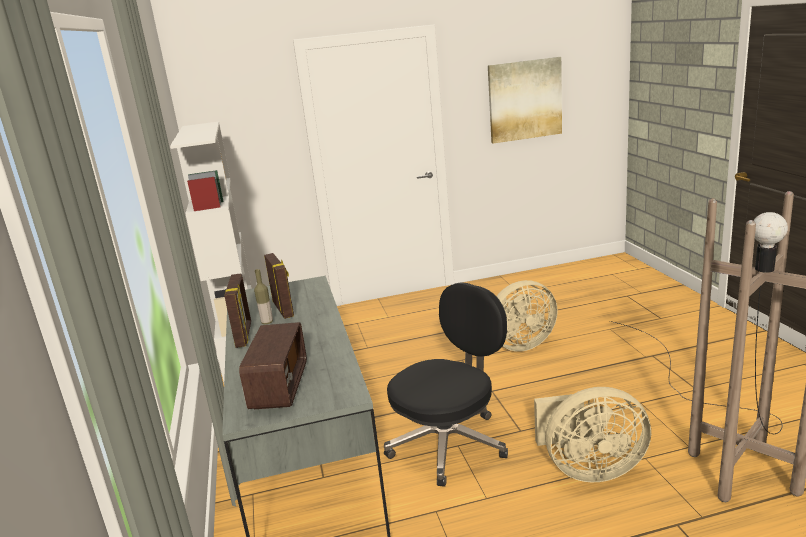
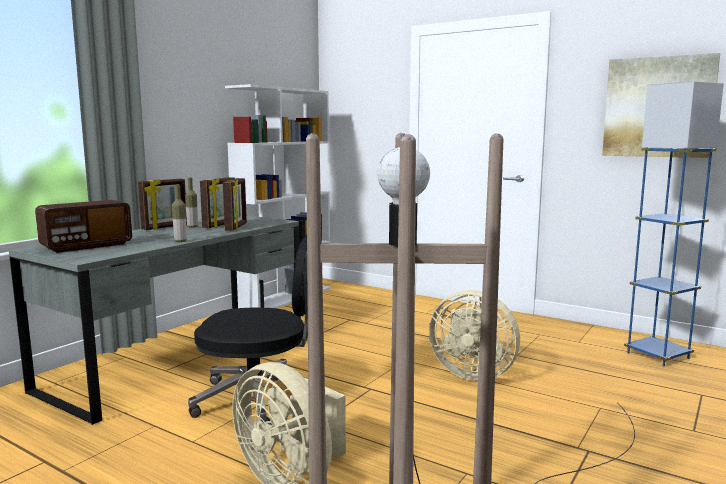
camera: 45 degrees right, 10 degrees down
(309, 304) = (236, 227): none -> picture frame
(335, 339) = (180, 241): none -> bottle
(568, 281) = (658, 355): none -> blue floor lamp

